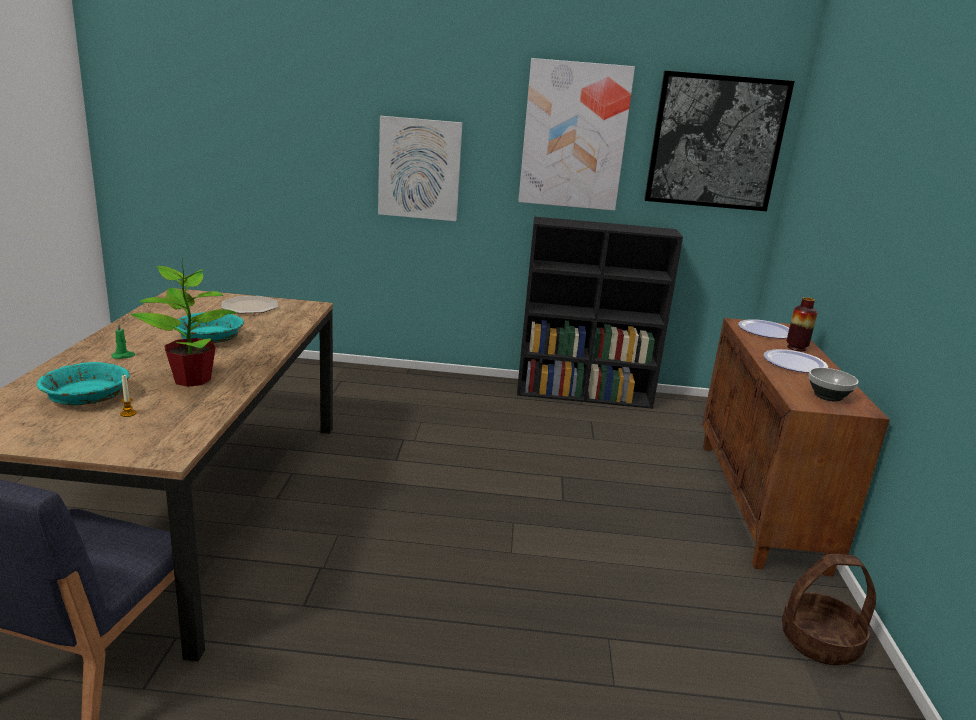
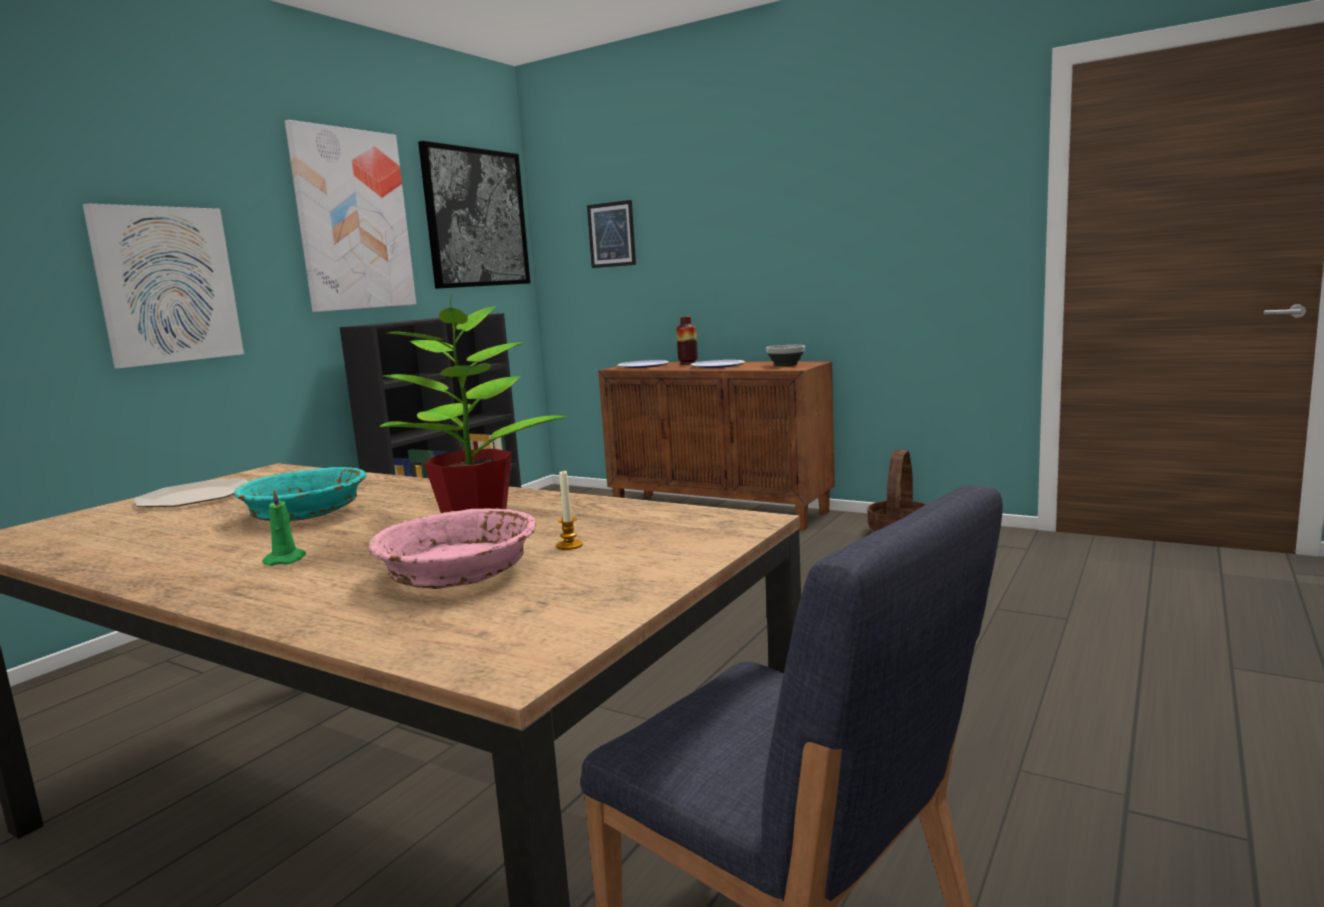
camera: 60 degrees left, 10 degrees down
(87, 397) = (458, 573): turquoise bowl -> pink bowl
(822, 186) = (611, 234): none -> picture

